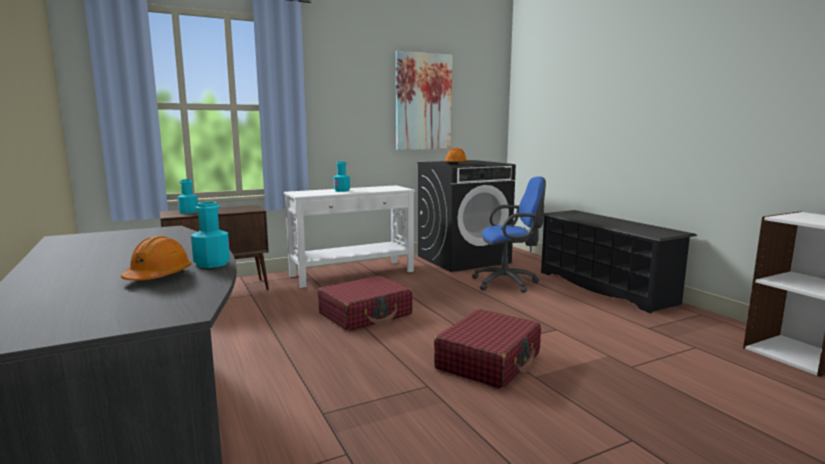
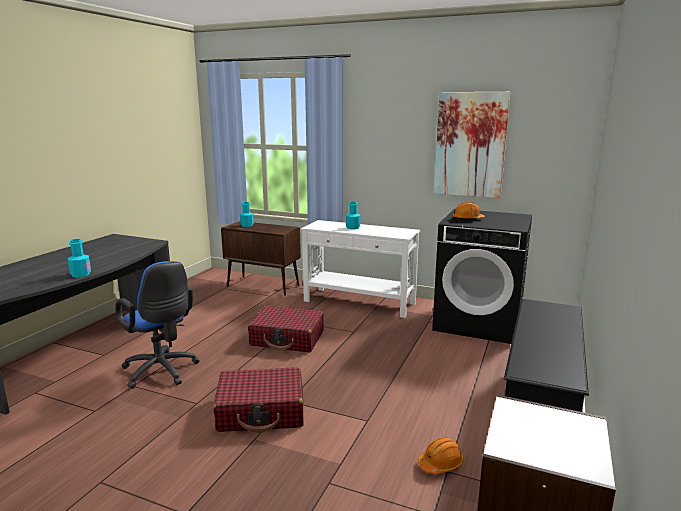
camera: 50 degrees right, 5 degrees up
(158, 276) = (49, 275): orange hard hat -> orange hard hat (441, 464)
(508, 283) = (451, 362): blue office chair -> blue office chair (162, 372)

